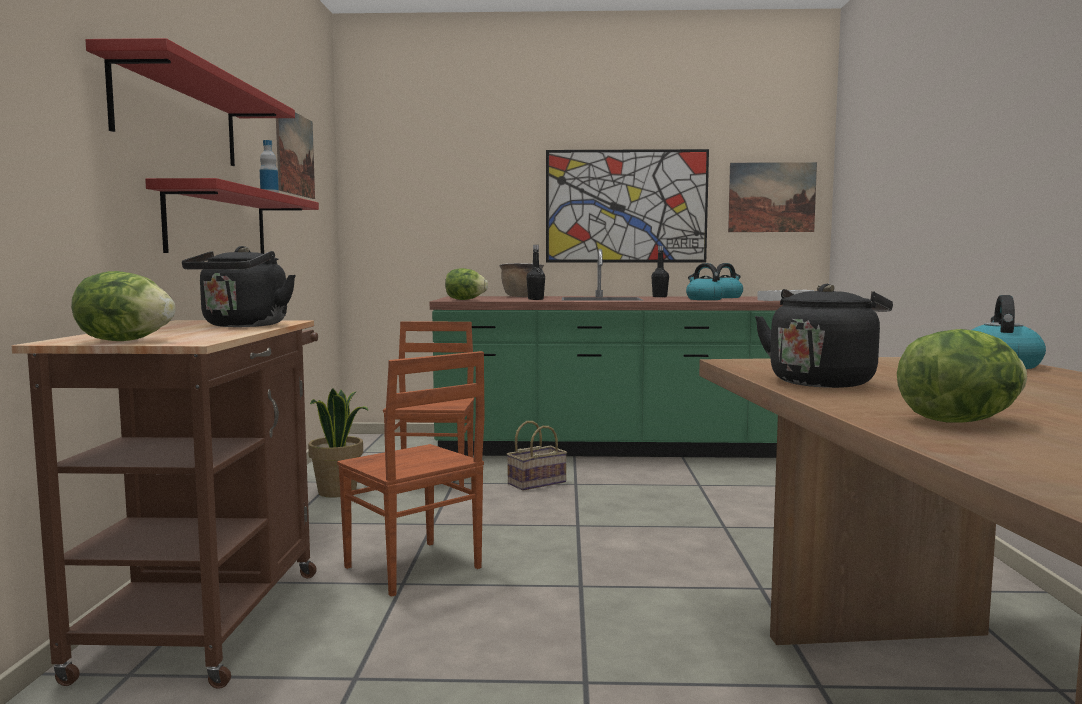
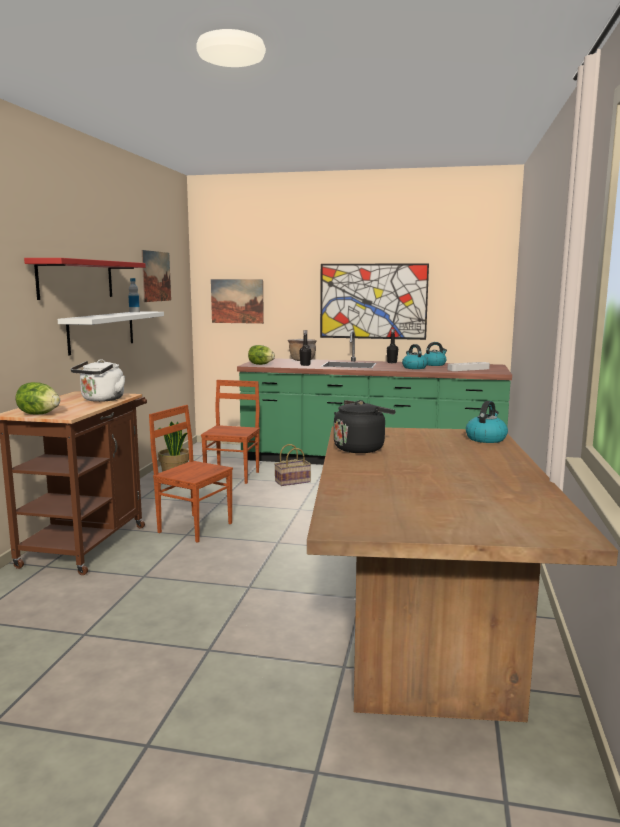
camera: 10 degrees right, 5 degrees up
(218, 223) = (102, 331): red shelf -> white shelf
(242, 326) = (101, 400): black kettle -> white kettle
(412, 569) = (195, 527): brown chair -> brown chair turned 150 degrees clockwise
(771, 197) = (472, 296): picture -> picture (237, 301)
(959, 421) = (370, 478): lettuce -> none

